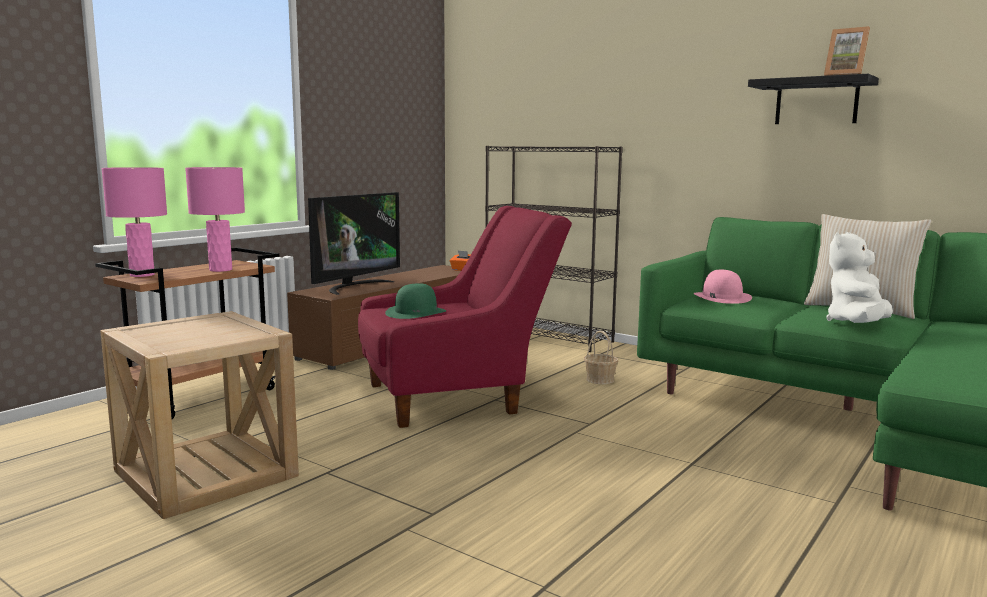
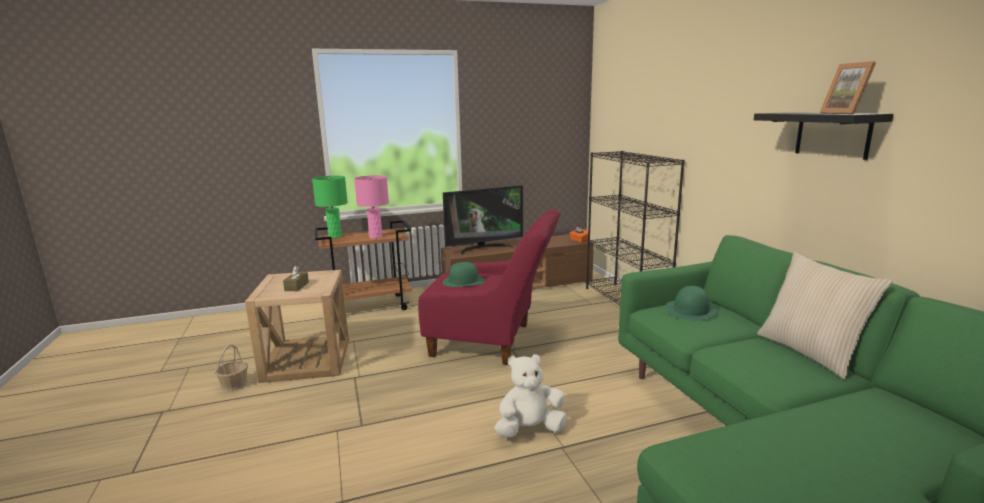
camera: 35 degrees right, 5 degrees up
(142, 275) = (335, 236): pink table lamp -> green table lamp
(203, 334) = (296, 286): none -> brown tissue box
(600, 380) = (607, 350): basket -> basket (234, 385)
(721, 297) = (691, 310): pink hat -> green hat
(857, 324) = (756, 372): white plush toy -> white plush toy (530, 430)

